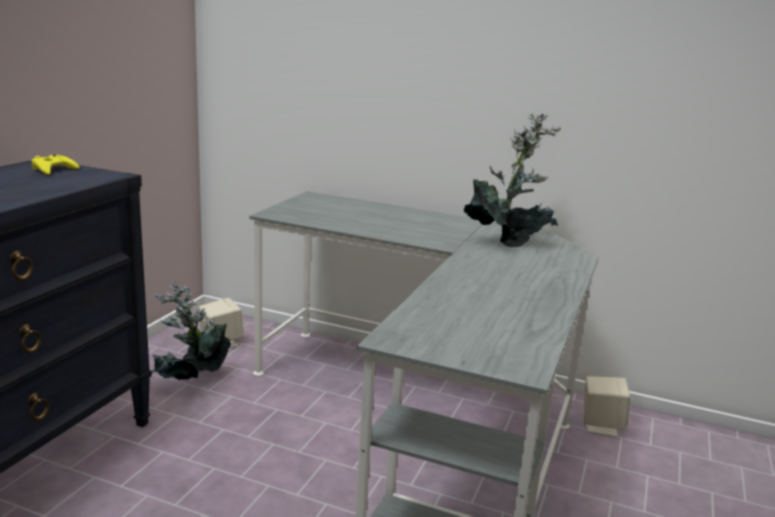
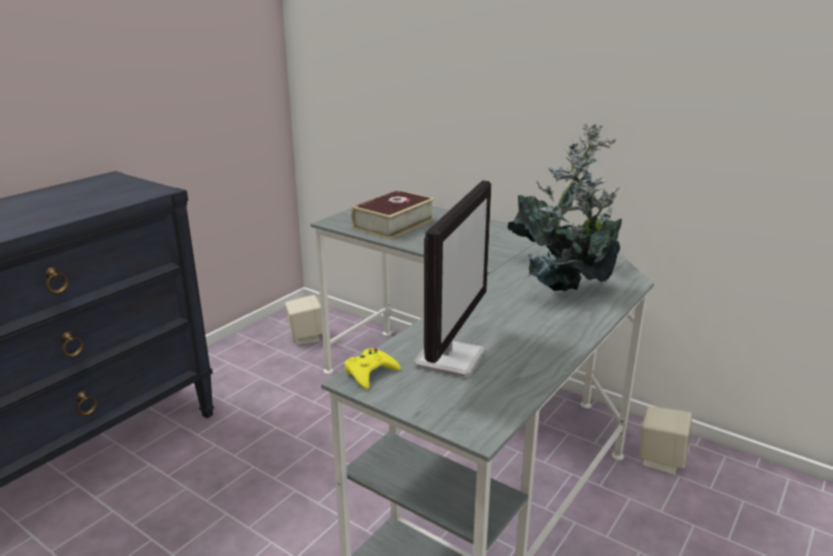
camera: 15 degrees right, 5 degrees up
(53, 170) = (114, 184): yellow game controller -> yellow game controller (370, 373)
(192, 383) = (265, 377): potted plant -> potted plant (572, 296)
(334, 214) = (394, 223): none -> book
(463, 319) = (450, 358): none -> monitor

